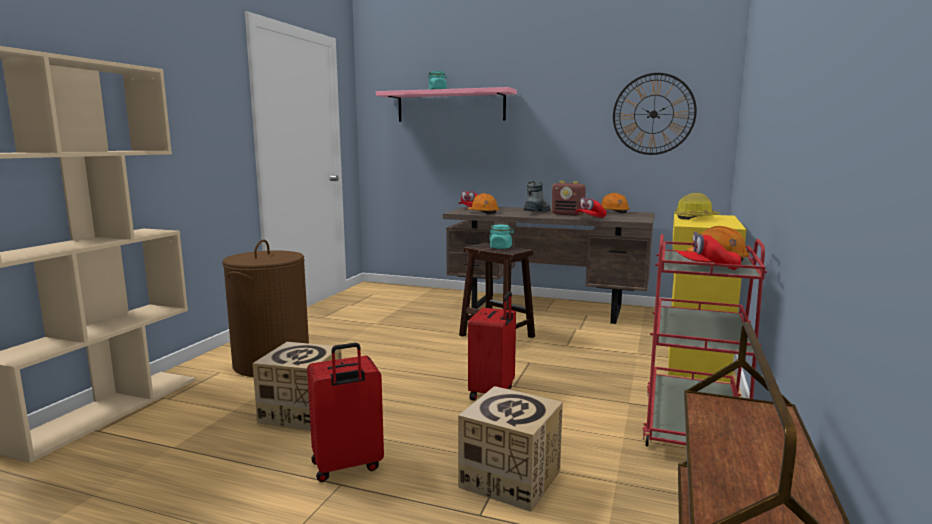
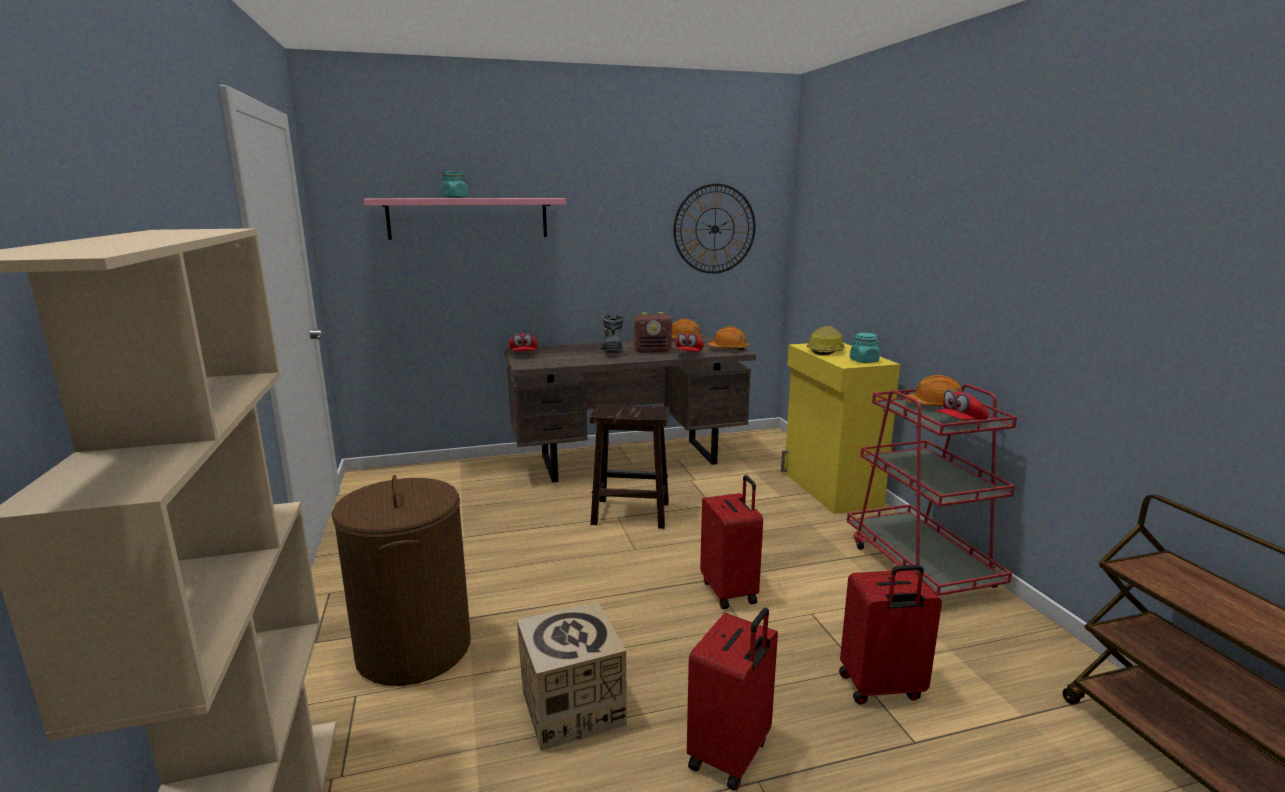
camera: 35 degrees left, 5 degrees up
(483, 212) = (558, 361): orange hard hat -> orange hard hat (728, 349)
(501, 248) = (632, 410): turquoise jar -> turquoise jar (864, 361)
(510, 479) = (881, 688): cardboard box -> red suitcase

